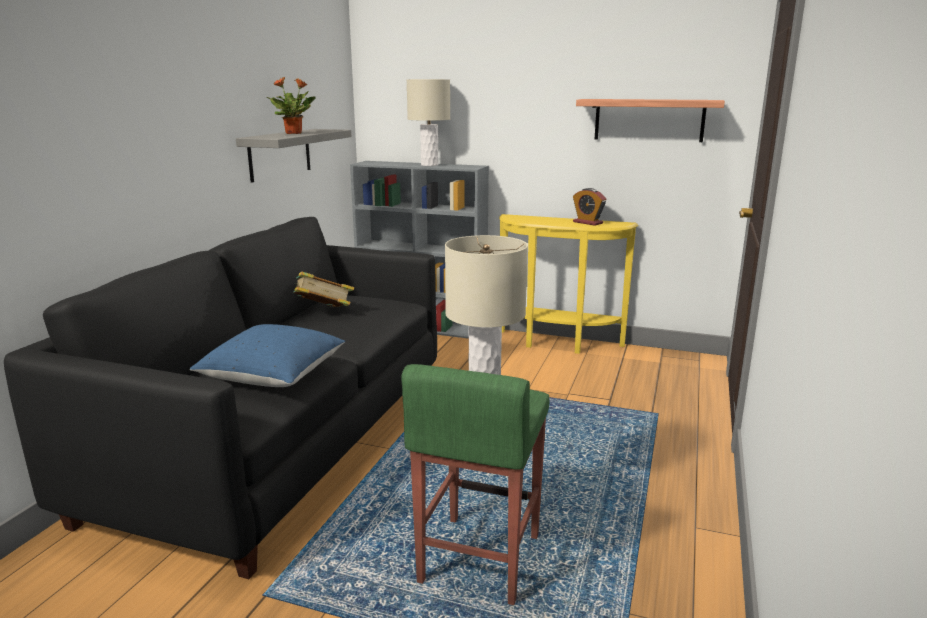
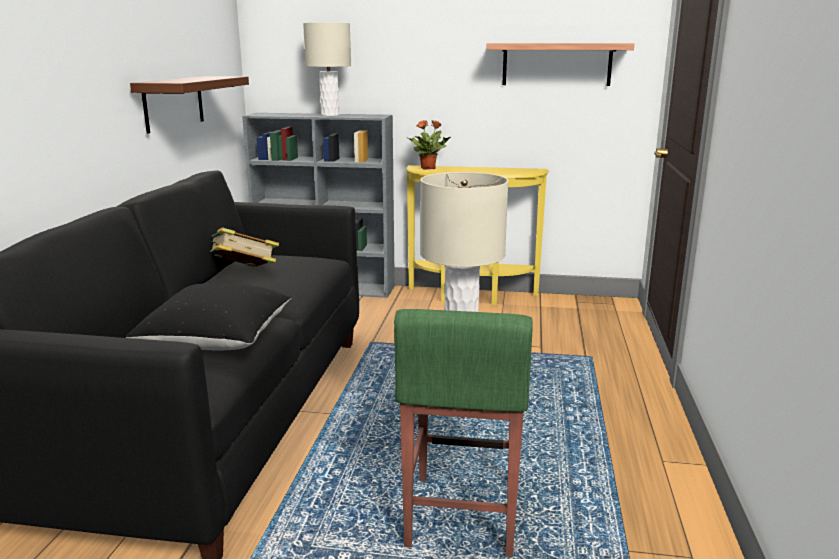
camera: 10 degrees left, 0 degrees up
(273, 376) = (217, 340): blue pillow -> black pillow
(280, 154) = (174, 103): grey shelf -> brown shelf
(294, 133) = (191, 79): potted plant -> potted plant (428, 168)
(587, 222) = (500, 170): alarm clock -> none

